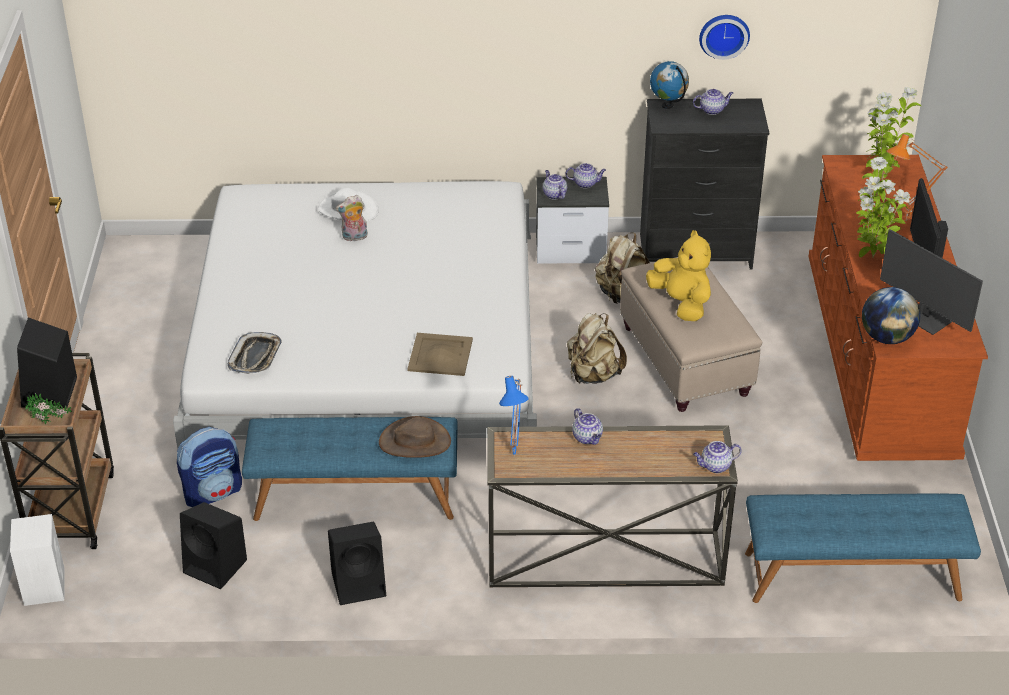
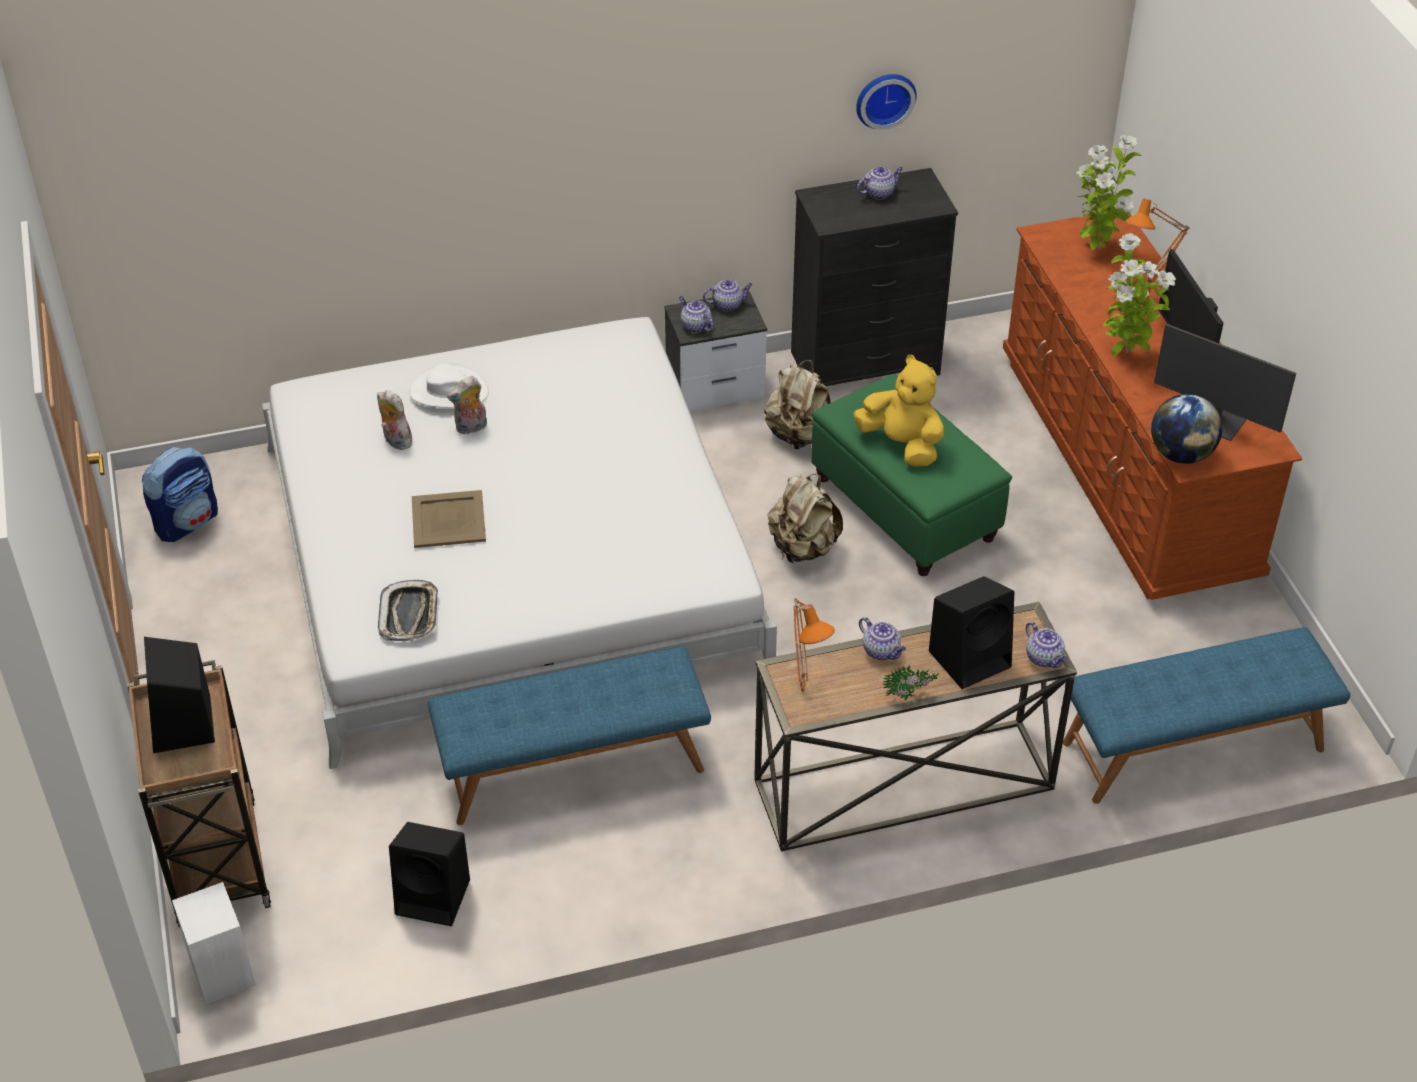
camera: 15 degrees left, 5 degrees up
(50, 422) = (201, 766): potted plant -> potted plant (910, 696)
(213, 492) = (392, 798): backpack -> backpack (187, 522)
(295, 237) = (395, 441): none -> plush toy
(360, 583) = (622, 880): black speaker -> black speaker (971, 657)
(415, 441) = (650, 689): brown hat -> none
(439, 355) = (639, 568): beige tray -> beige tray (448, 520)
(516, 455) = (805, 691): blue table lamp -> orange table lamp
(668, 105) = (823, 195): globe -> none
(685, 361) = (905, 509): beige ottoman -> green ottoman
(715, 466) = (1044, 658): teapot -> teapot turned 90 degrees counterclockwise

